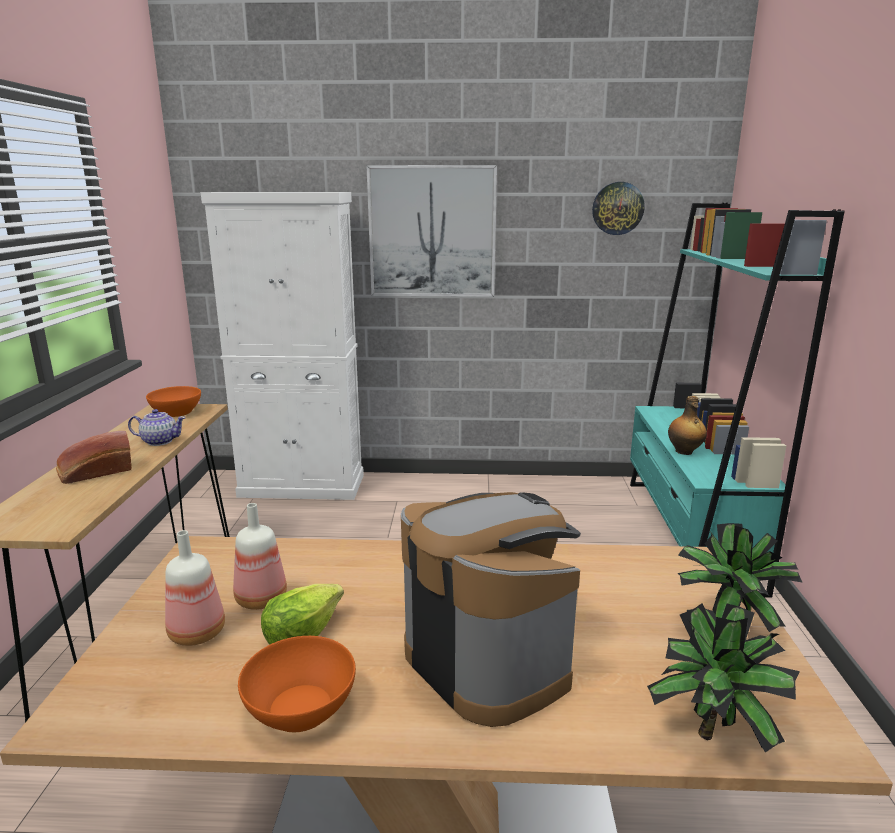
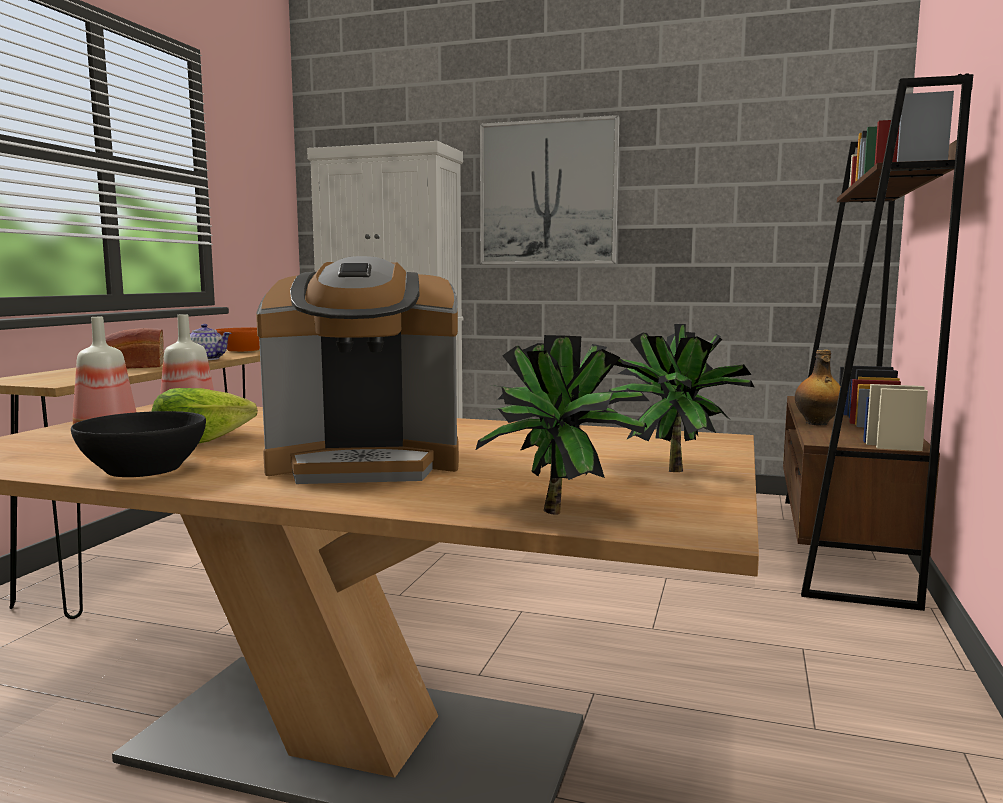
camera: 15 degrees right, 10 degrees down
(301, 709) = (143, 469): orange bowl -> black bowl
(488, 660) = (366, 464): coffee machine -> coffee machine turned 105 degrees clockwise
(617, 208) = (762, 158): wall clock -> none
(689, 532) = (841, 546): turquoise bookcase -> brown bookcase

